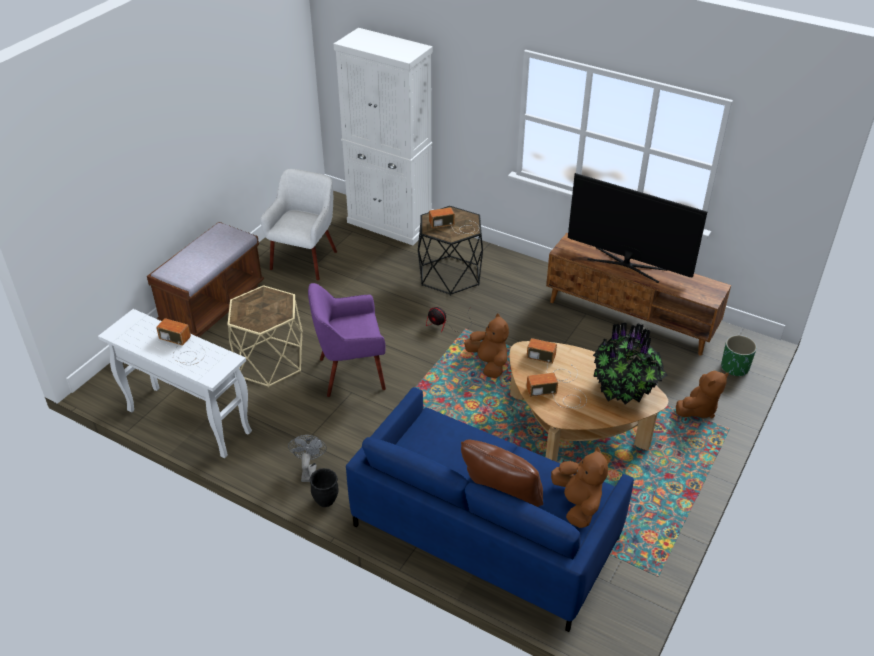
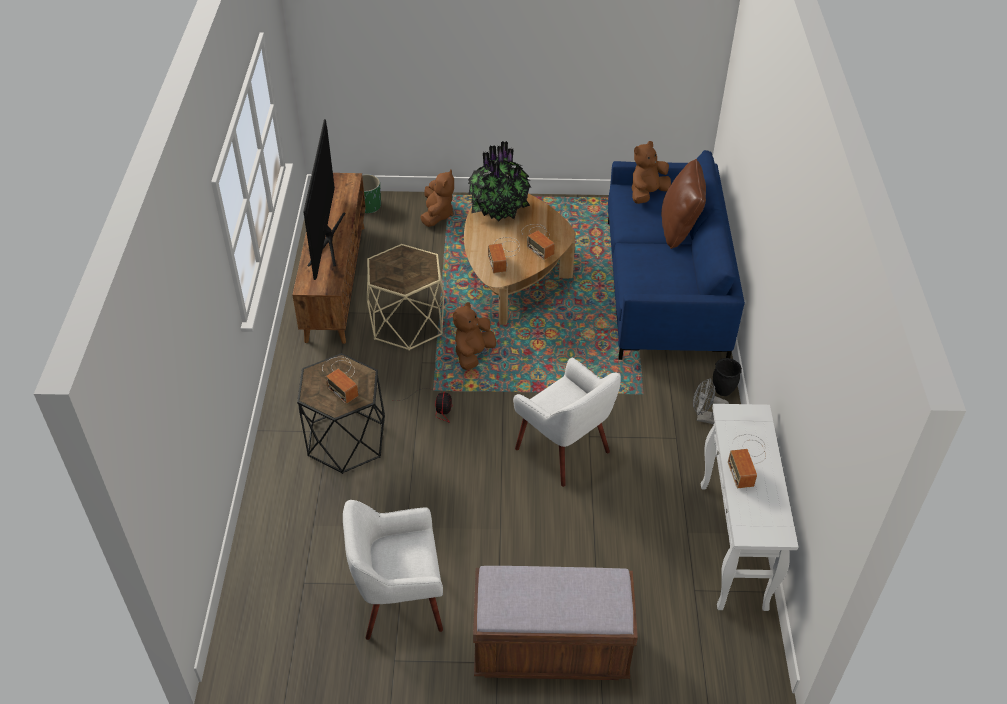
camera: 120 degrees left, 5 degrees up
(269, 362) = (601, 528): beige side table -> beige side table (407, 324)
(309, 470) = (704, 418): grey fan -> grey fan turned 45 degrees clockwise
(350, 373) = (564, 450): purple armchair -> white armchair
(390, 224) = (265, 548): white cabinet -> none
(698, 409) = (437, 214): brown plush toy -> brown plush toy turned 75 degrees clockwise

